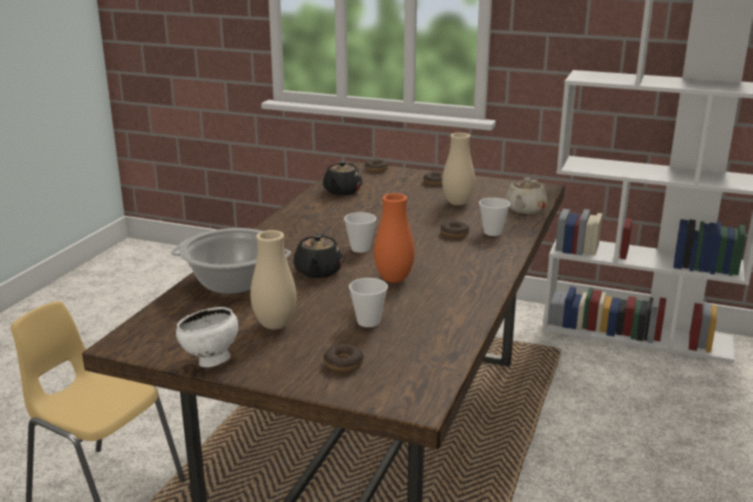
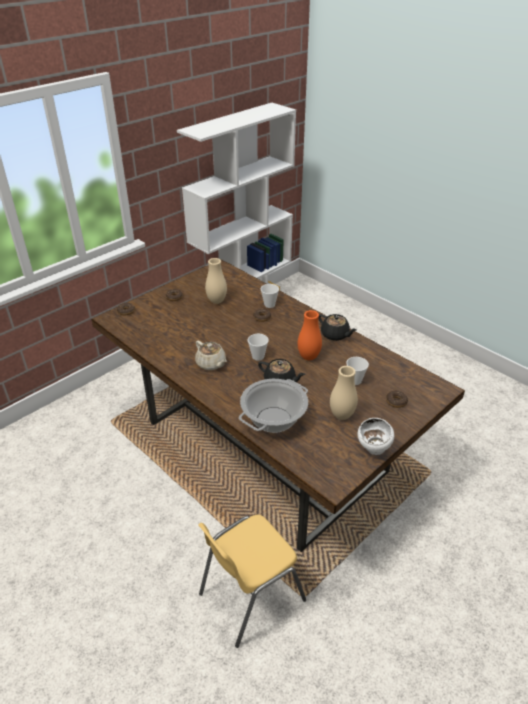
camera: 65 degrees left, 15 degrees up
(342, 191) = (155, 337): black teapot -> black teapot (335, 335)
(524, 209) = (246, 283): beige teapot -> beige teapot (211, 364)

